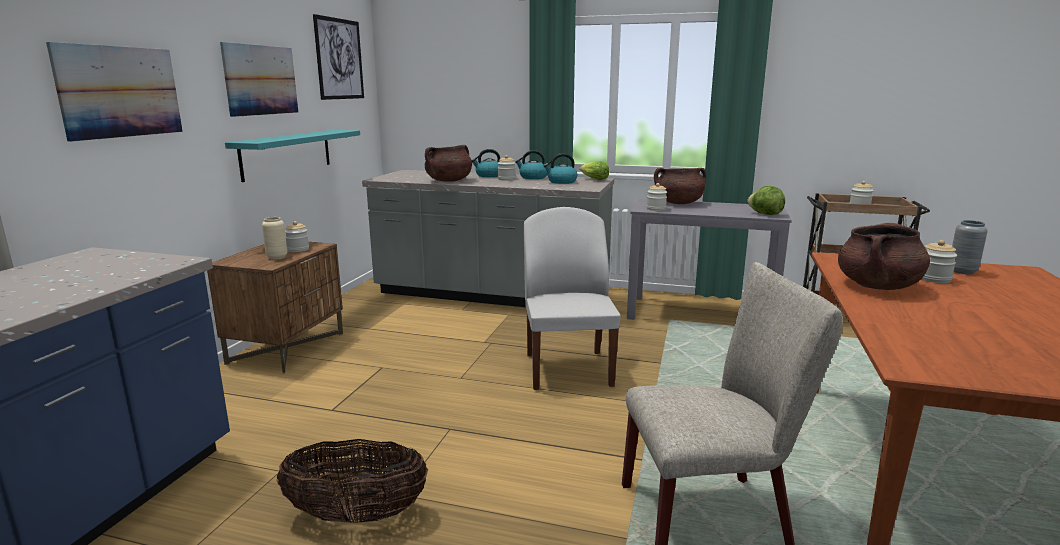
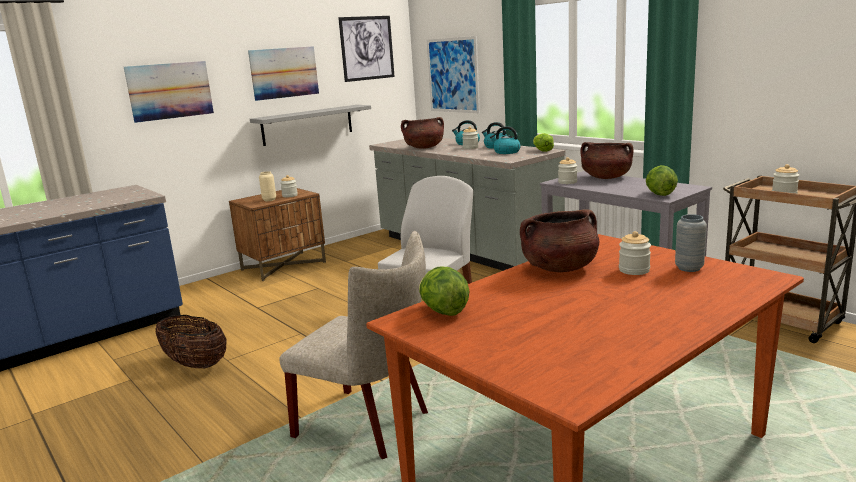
camera: 35 degrees right, 0 degrees up
(287, 154) = (307, 124): turquoise shelf -> grey shelf
(444, 99) = (453, 75): none -> picture
(917, 347) = (443, 311): none -> lettuce

